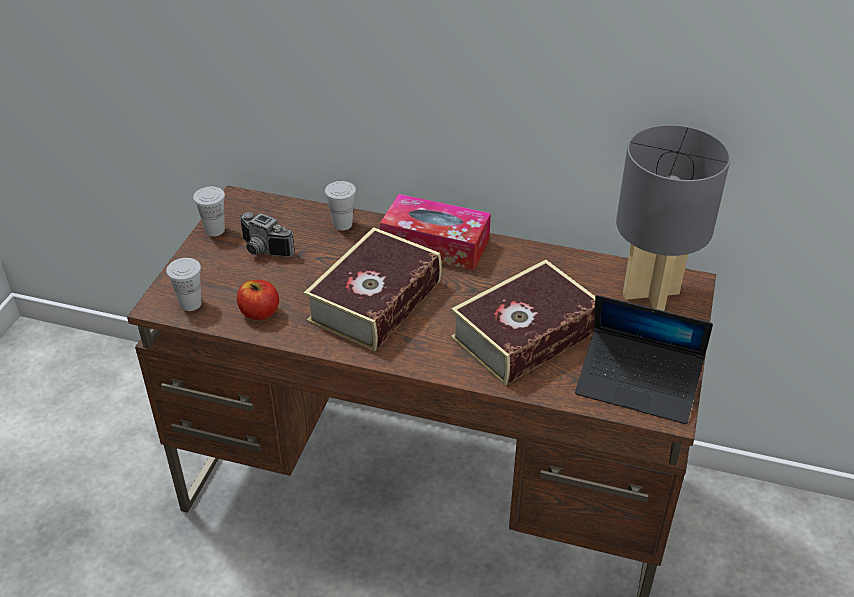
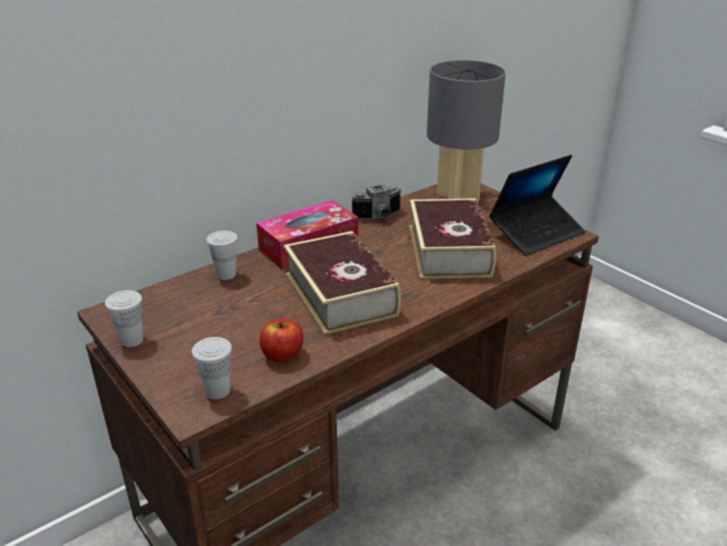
camera: 55 degrees left, 10 degrees down
(262, 251) = (201, 324): camera -> camera (379, 217)

